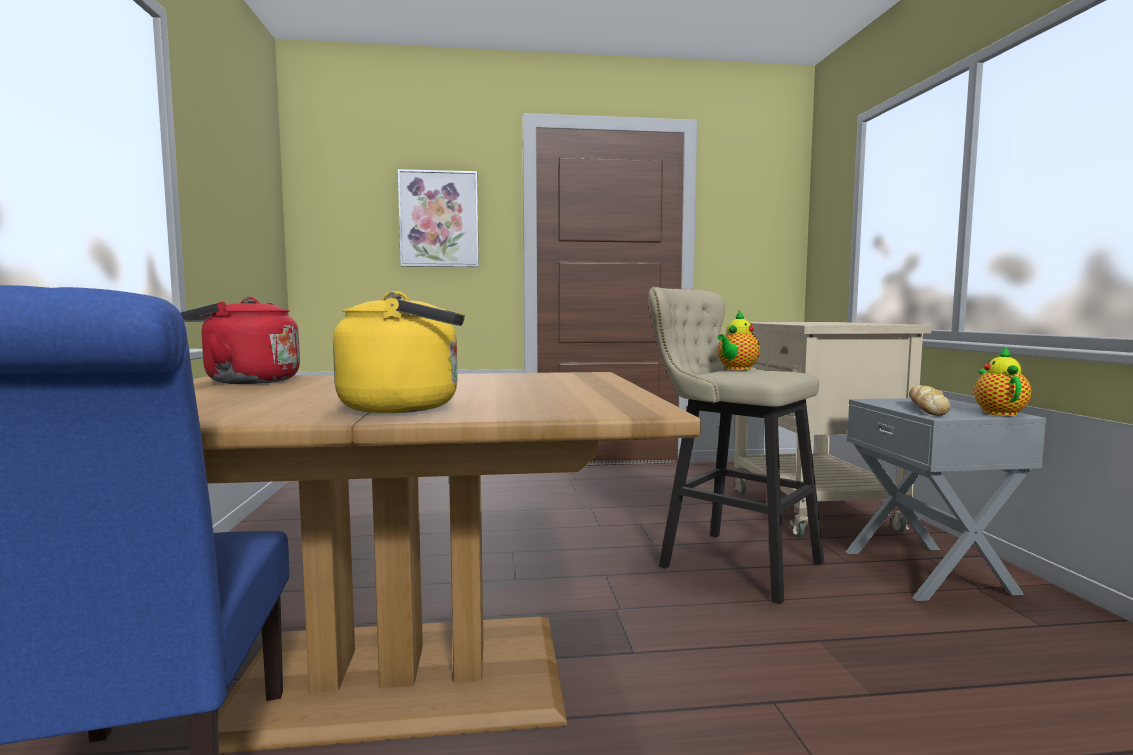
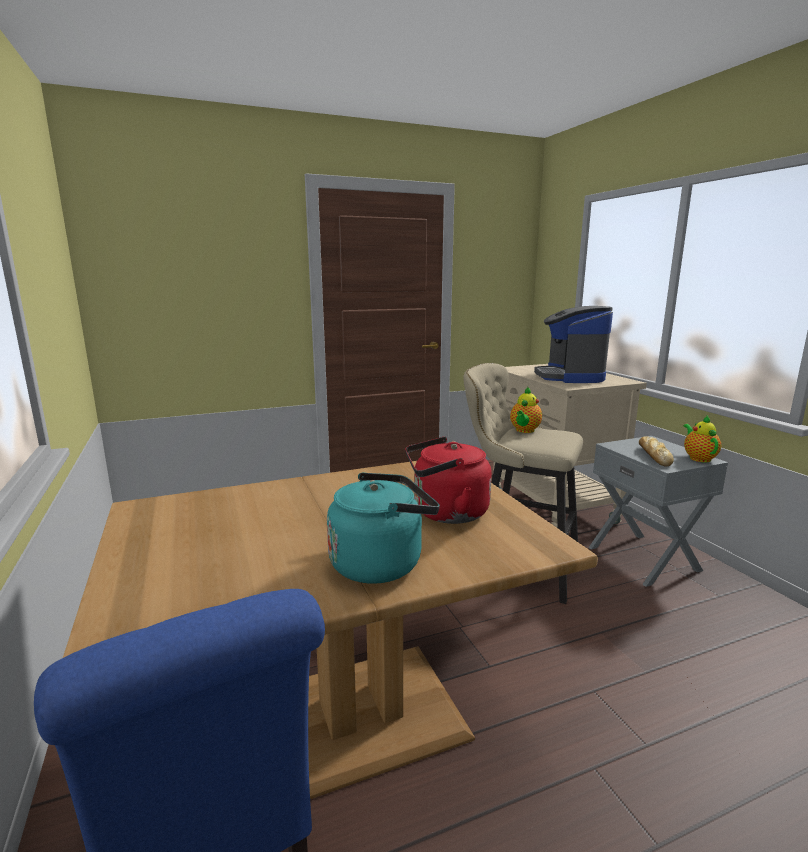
camera: 15 degrees left, 10 degrees up
(246, 381) = (174, 513): red kettle -> red kettle (446, 513)
(408, 407) = (381, 563): yellow kettle -> turquoise kettle
(439, 219) = (232, 275): picture -> none
(825, 323) = (570, 376): none -> coffee machine

